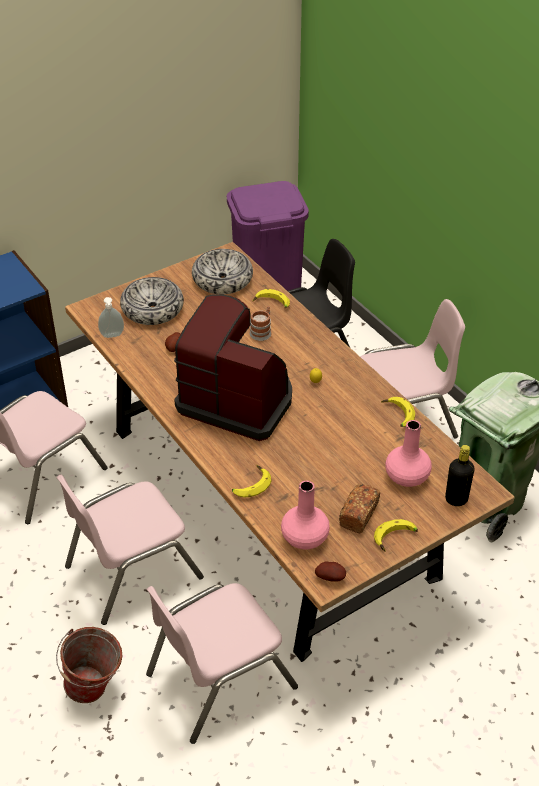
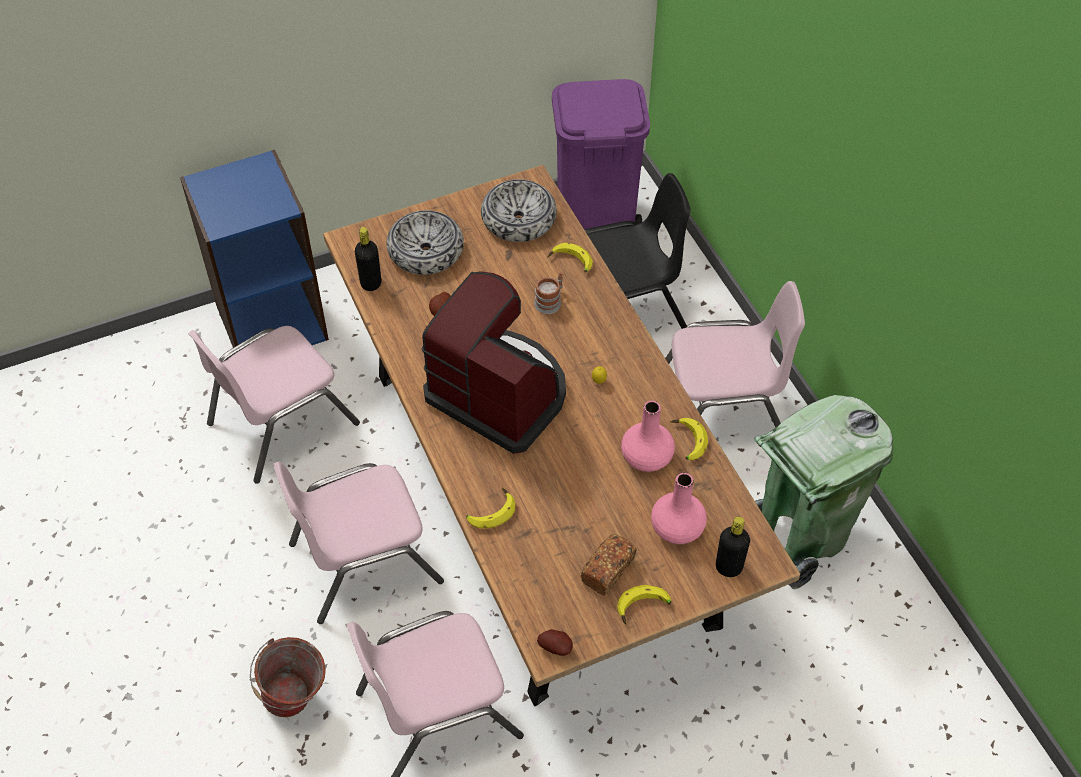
camera: 10 degrees right, 10 degrees up
(112, 336) = (371, 283): soap dispenser -> black bottle
(305, 538) = (538, 591): pink vase -> pink vase (647, 457)

